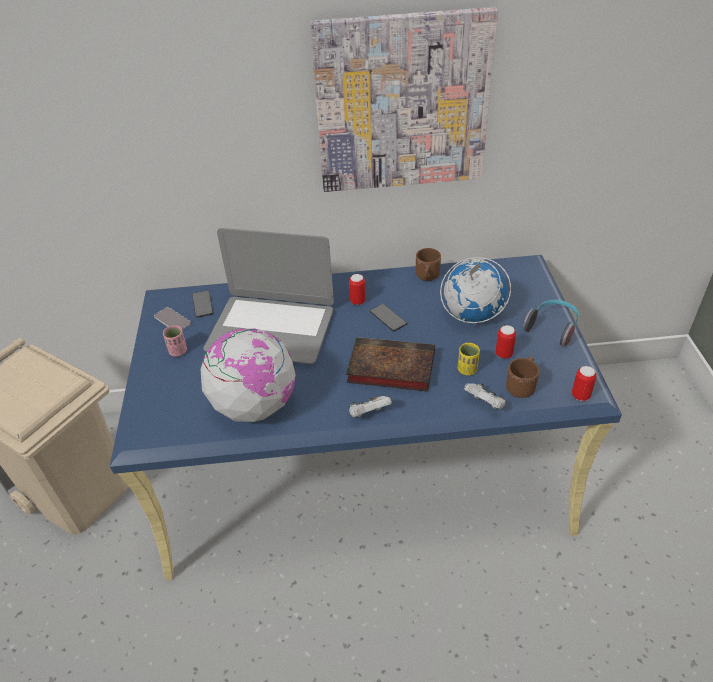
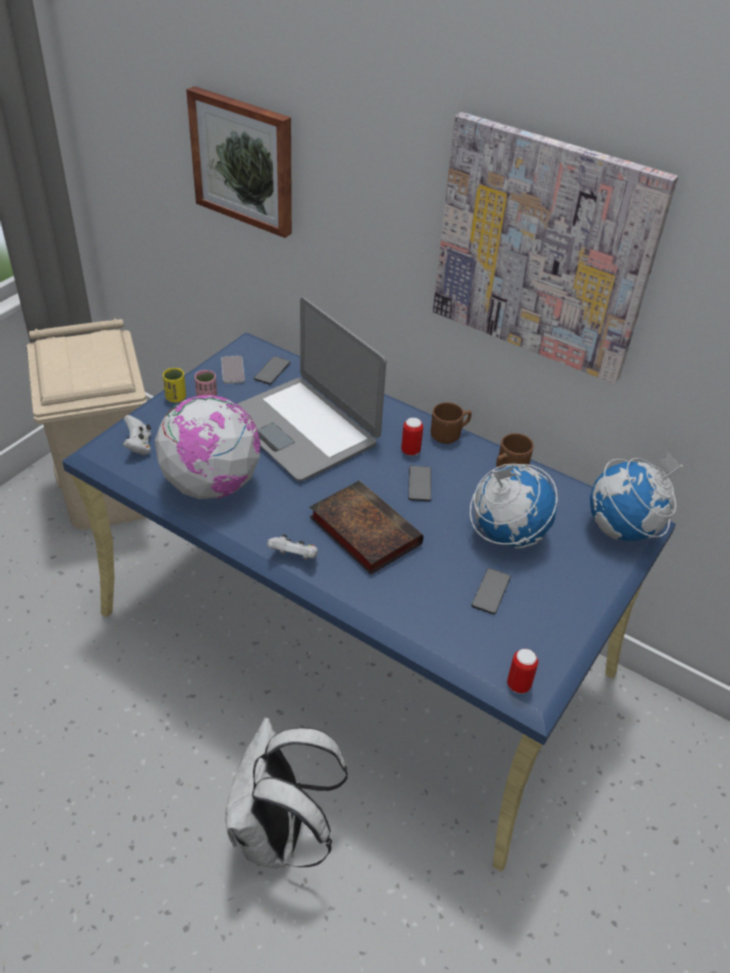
camera: 35 degrees right, 0 degrees up
(101, 142) = (244, 161): none -> picture
(443, 623) = (278, 836): none -> white backpack
(467, 369) = (434, 581): yellow cup -> yellow cup (176, 398)
(485, 404) = (410, 623): white game controller -> white game controller (139, 446)
(503, 354) = (491, 592): can -> phone
(522, 386) = (469, 633): brown mug -> brown mug (449, 435)
(525, 273) = (623, 529): none -> globe
(552, 327) = (579, 601): headphones -> none

